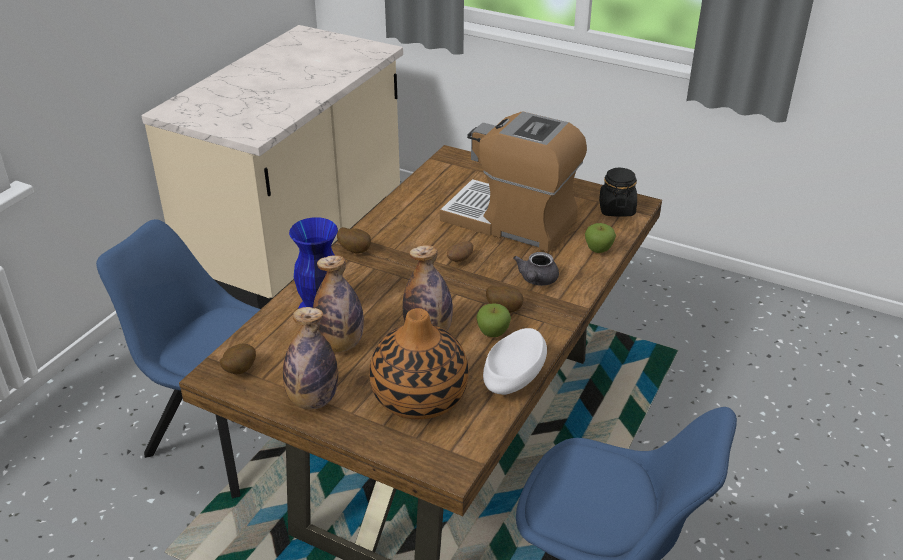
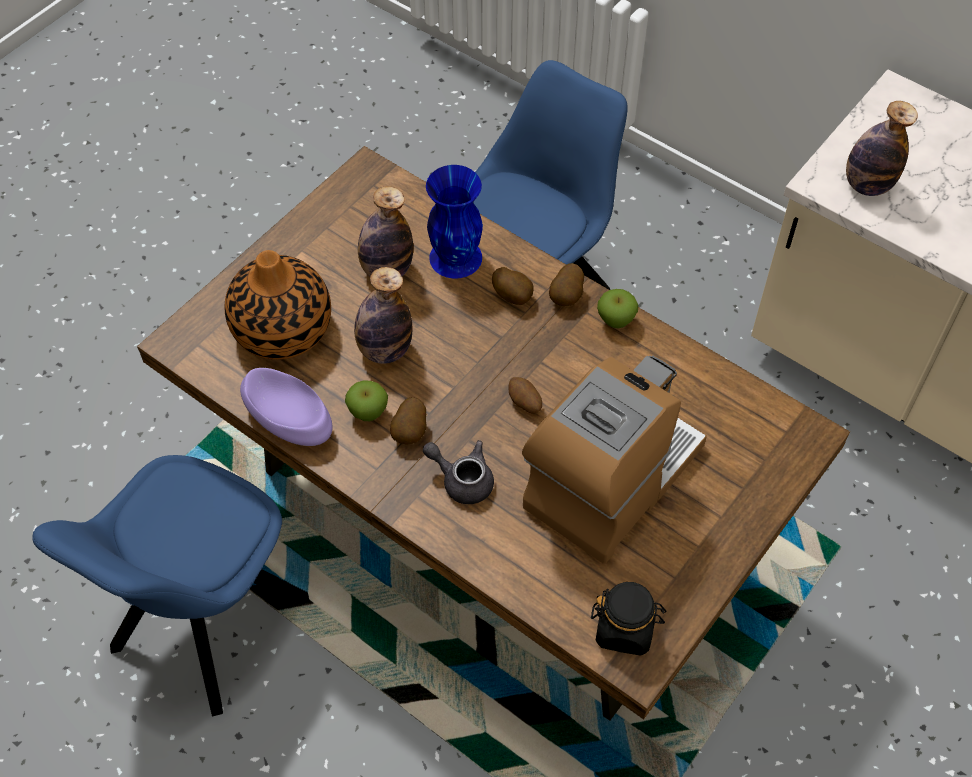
camera: 100 degrees right, 20 degrees up
(238, 371) = (367, 188): potato -> potato (513, 296)
(313, 400) = (305, 243): bottle -> bottle (867, 185)
(514, 376) = (288, 419): white bowl -> purple bowl
(598, 250) = (519, 573): apple -> apple (616, 320)

